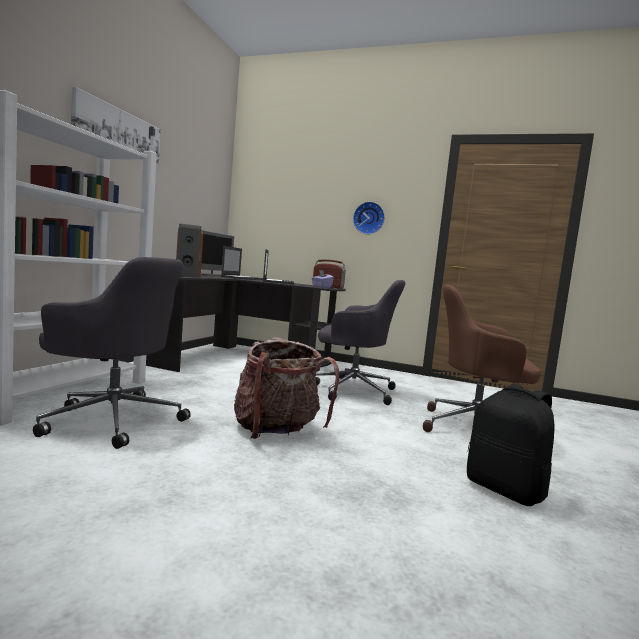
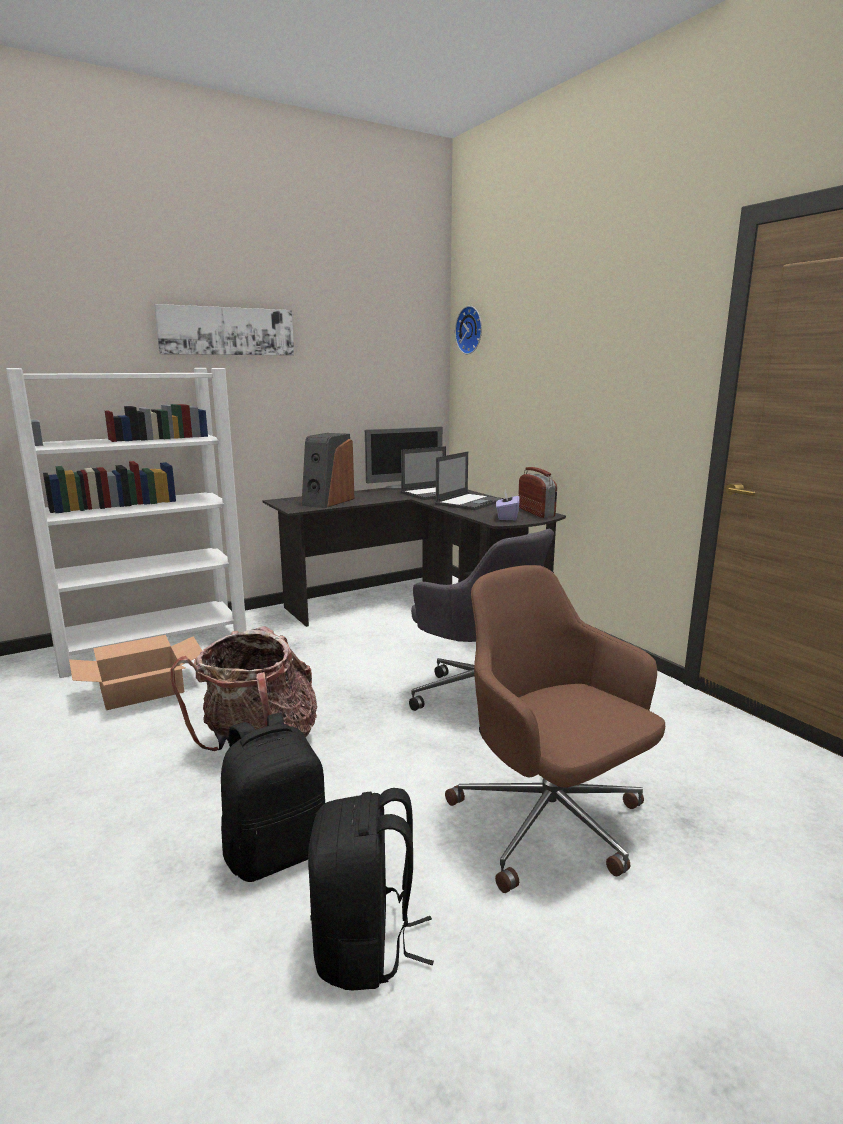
camera: 40 degrees right, 10 degrees up
(113, 419) = (141, 689): grey office chair -> cardboard box
(369, 218) = (607, 391): wall clock -> wall clock (471, 330)
(394, 471) = (277, 852): none -> black backpack

